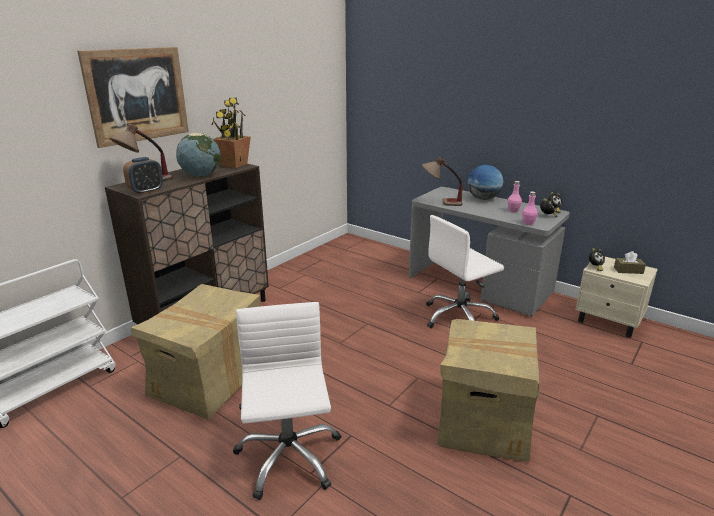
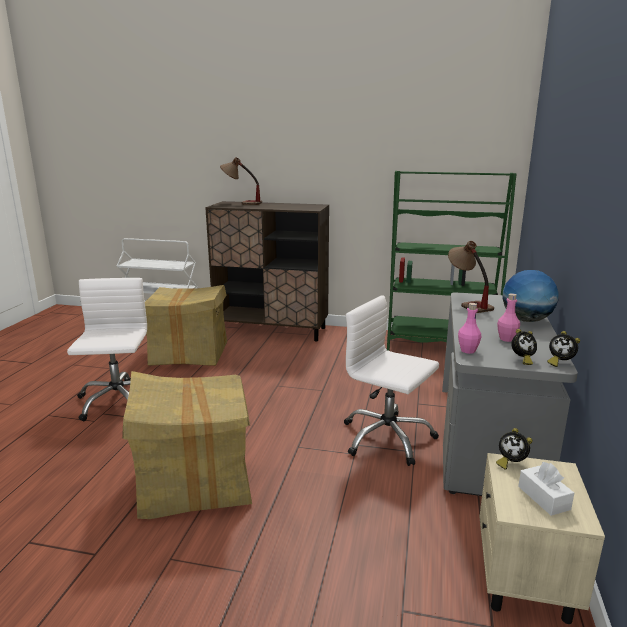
camera: 65 degrees right, 5 degrees down
(137, 95) = (260, 139): picture -> none
(146, 191) = (221, 206): alarm clock -> none
(201, 175) = (272, 207): globe -> none
(234, 165) = (312, 207): potted plant -> none
(288, 457) = (118, 401): white office chair -> white office chair turned 60 degrees counterclockwise
(333, 255) = (439, 345): none -> green bookcase
(628, 270) = (543, 498): brown tissue box -> white tissue box

